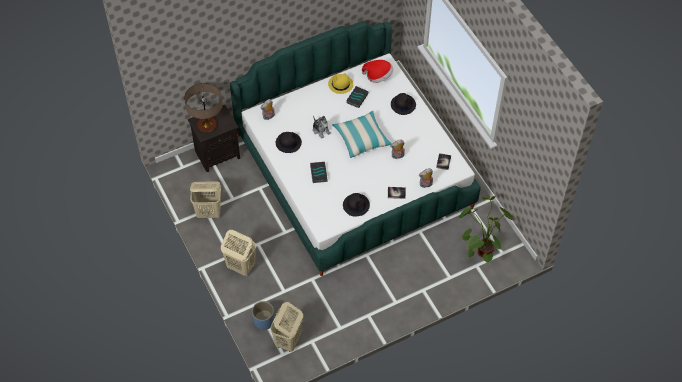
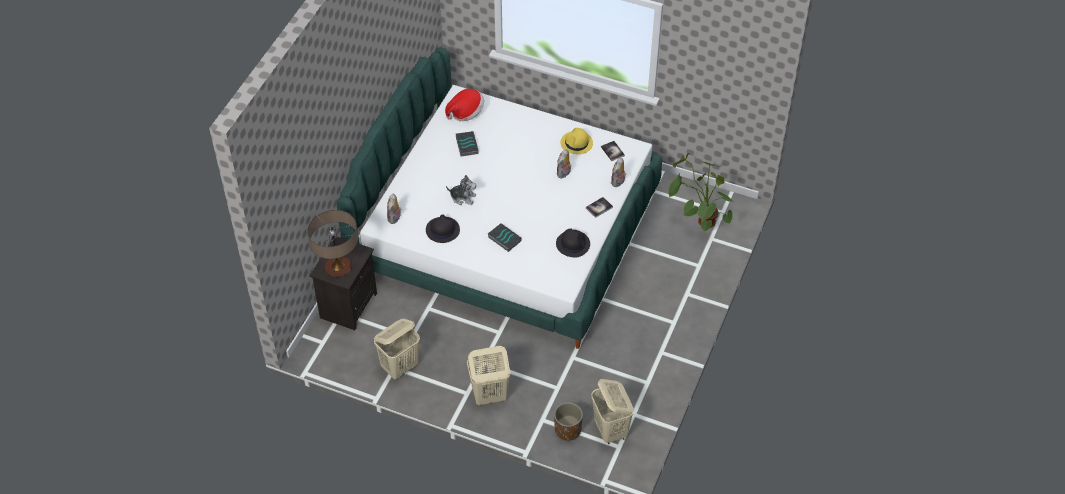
camera: 40 degrees left, 5 degrees down
(264, 321) = (568, 430): blue planter -> brown planter
(340, 84) = (436, 143): yellow hat -> yellow hat (576, 143)
(362, 138) = (512, 179): pillow -> none
(403, 104) = (518, 123): black hat -> none

